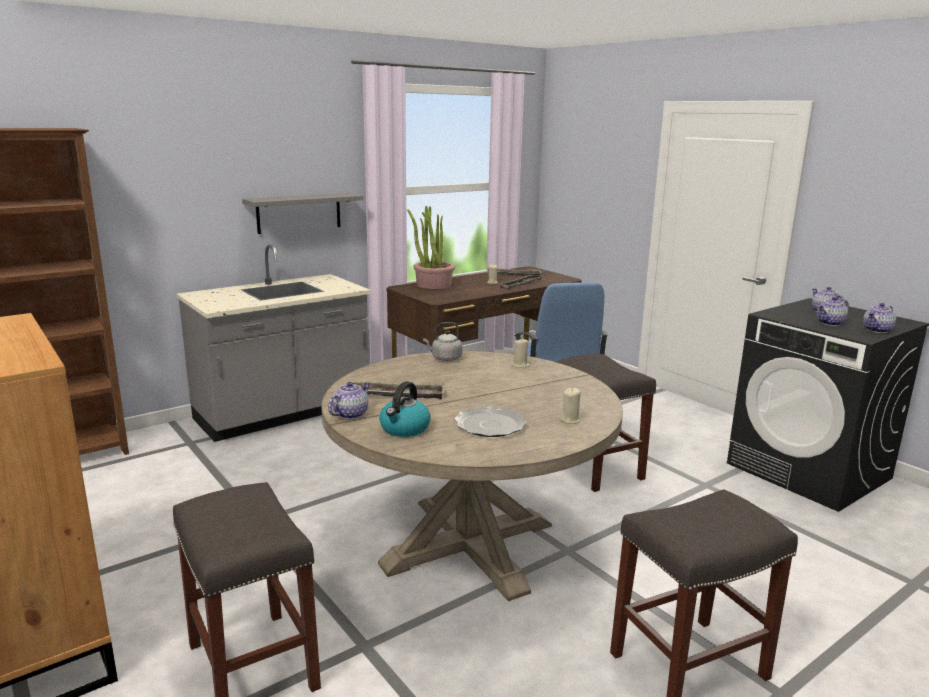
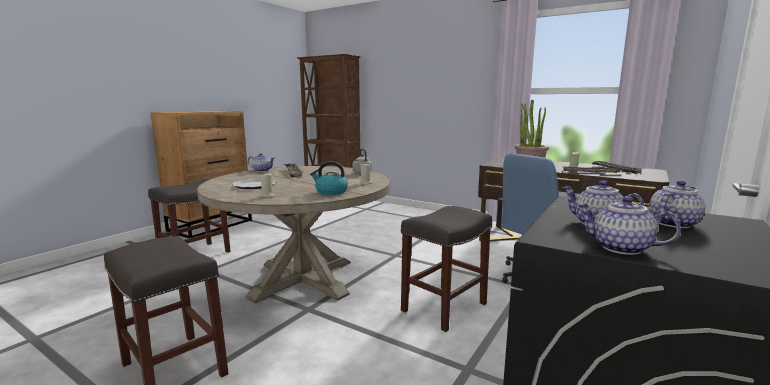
camera: 70 degrees right, 5 degrees down
(283, 414) = (415, 215): grey counter -> none
(299, 213) = (456, 101): grey shelf -> none
(404, 429) = (245, 177): kettle -> kettle (331, 192)

